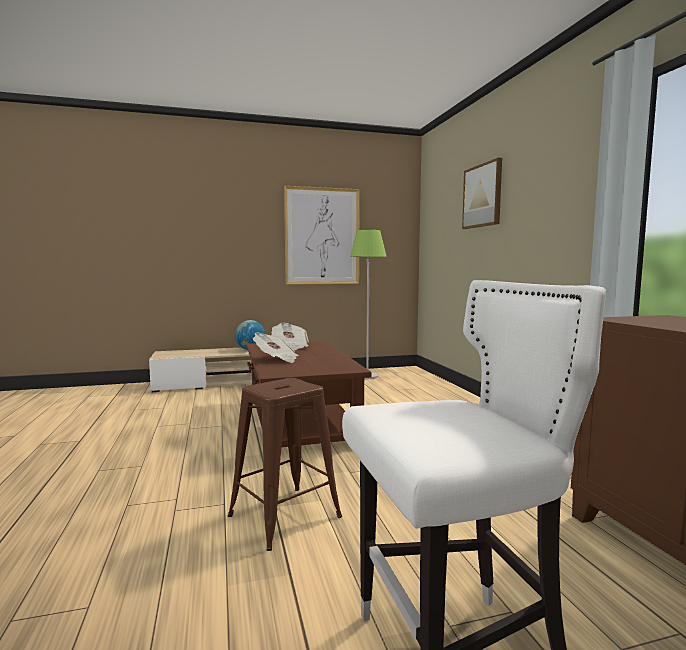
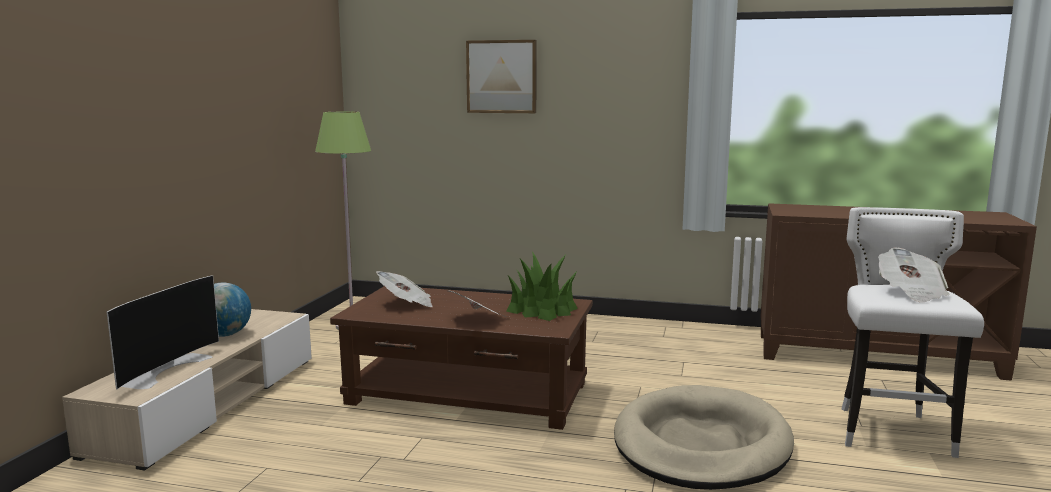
camera: 60 degrees left, 5 degrees up
(196, 353) = (165, 369): none -> television
(284, 516) = (701, 445): brown stool -> beige dog bed
(321, 366) = (542, 309): none -> potted plant
(322, 236) = (261, 121): picture -> none
(450, 420) = (910, 293): none -> newspaper

